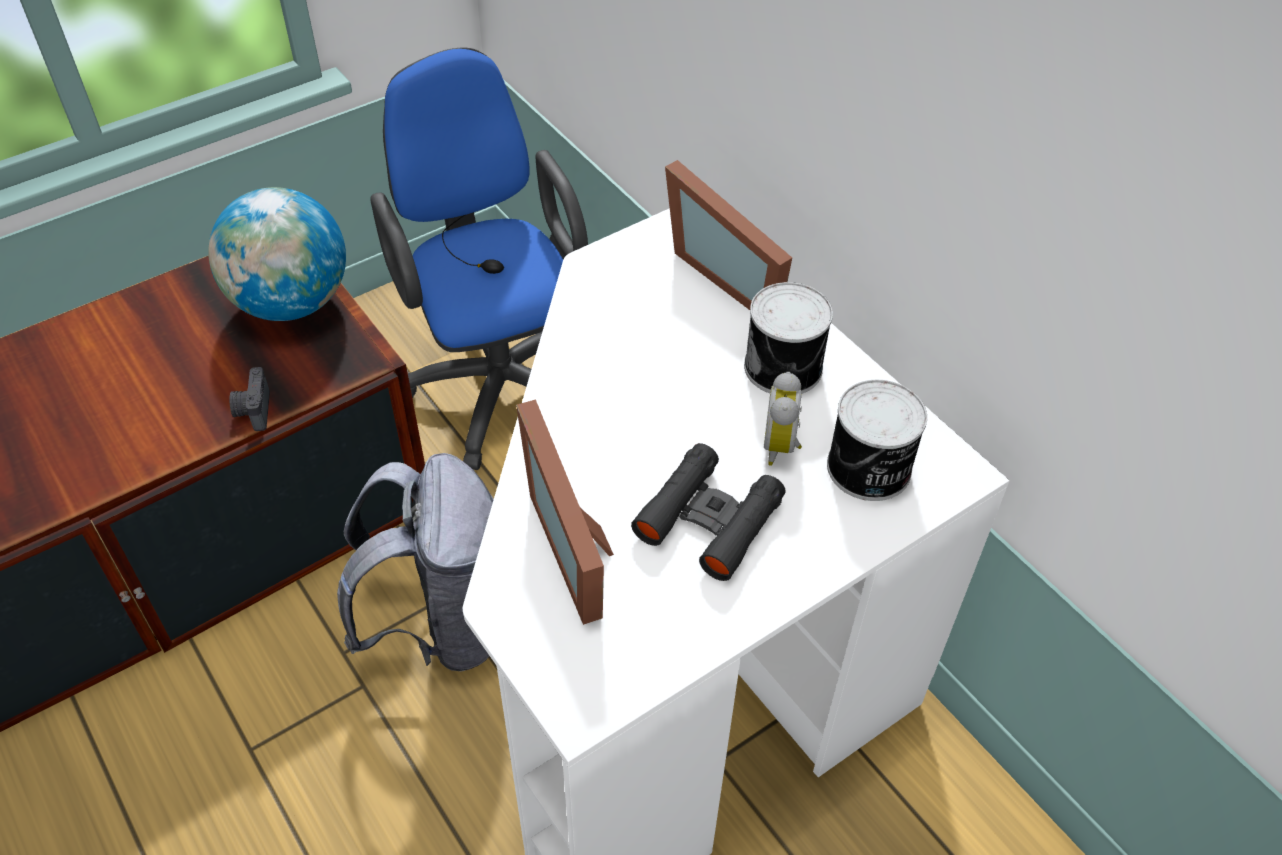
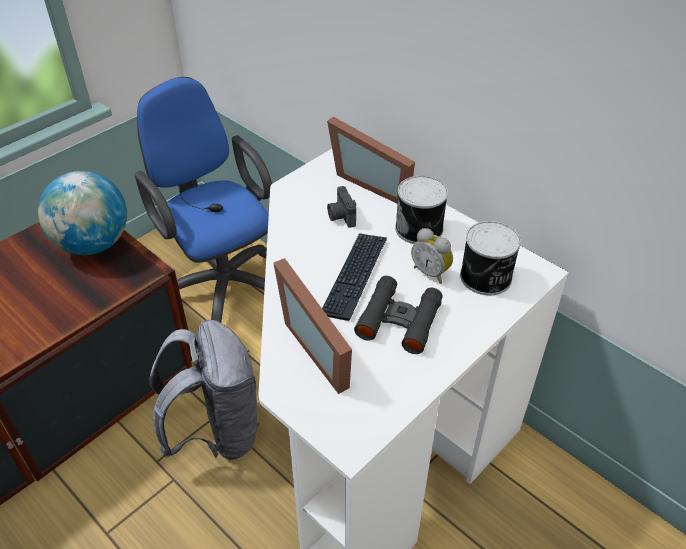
camera: 10 degrees left, 5 degrees down
(253, 411) = (81, 311): camera -> camera (341, 216)
(658, 433) = (355, 276): none -> keyboard
(782, 446) = (431, 272): alarm clock -> alarm clock turned 45 degrees counterclockwise

